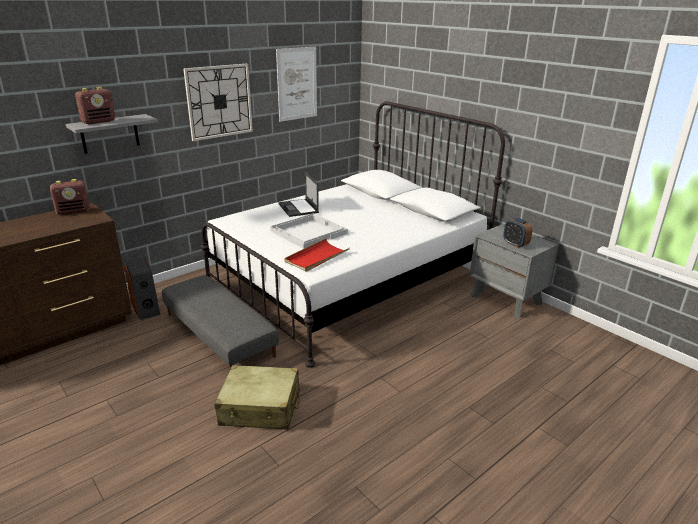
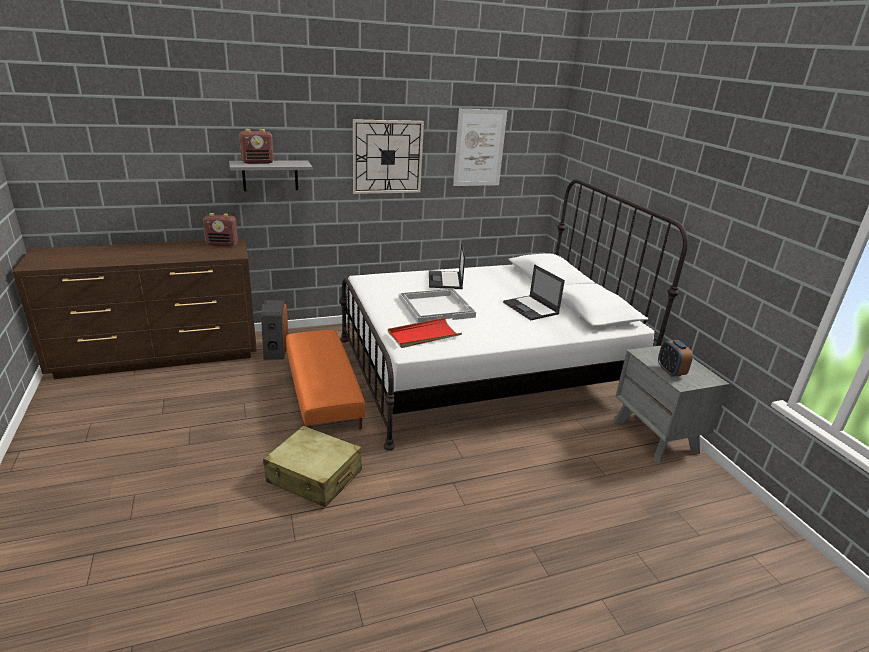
camera: 20 degrees right, 0 degrees up
(219, 334) = (323, 392): grey ottoman -> orange ottoman
(386, 217) = (531, 308): none -> laptop

